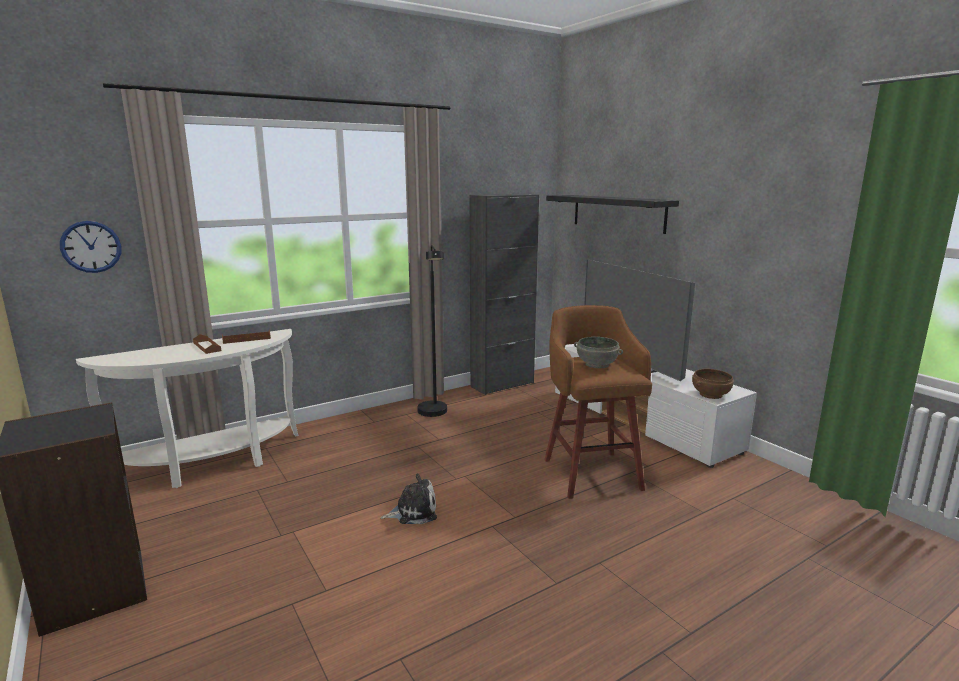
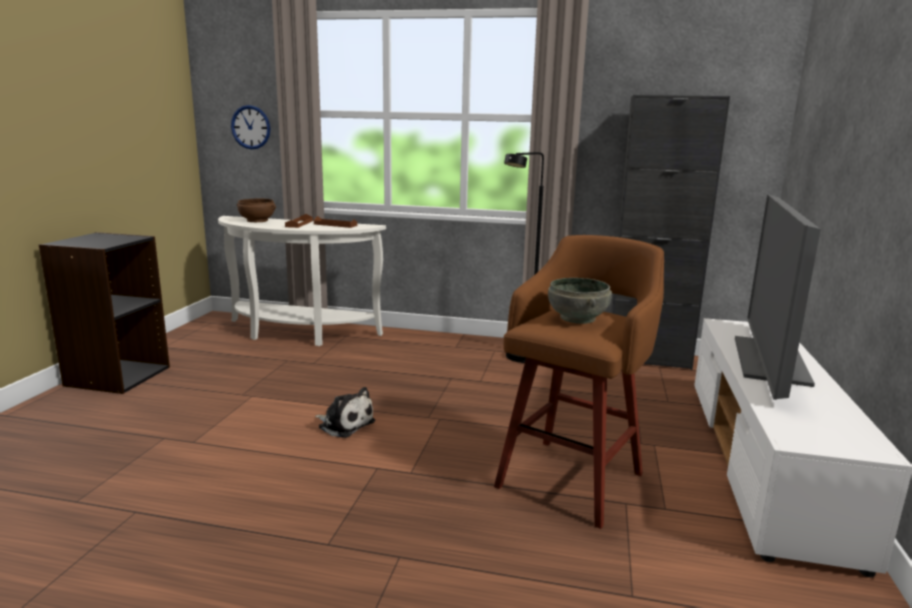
camera: 45 degrees right, 0 degrees up
(617, 213) = (837, 122): black shelf -> none
(710, 394) = (800, 435): brown bowl -> brown bowl (257, 220)

